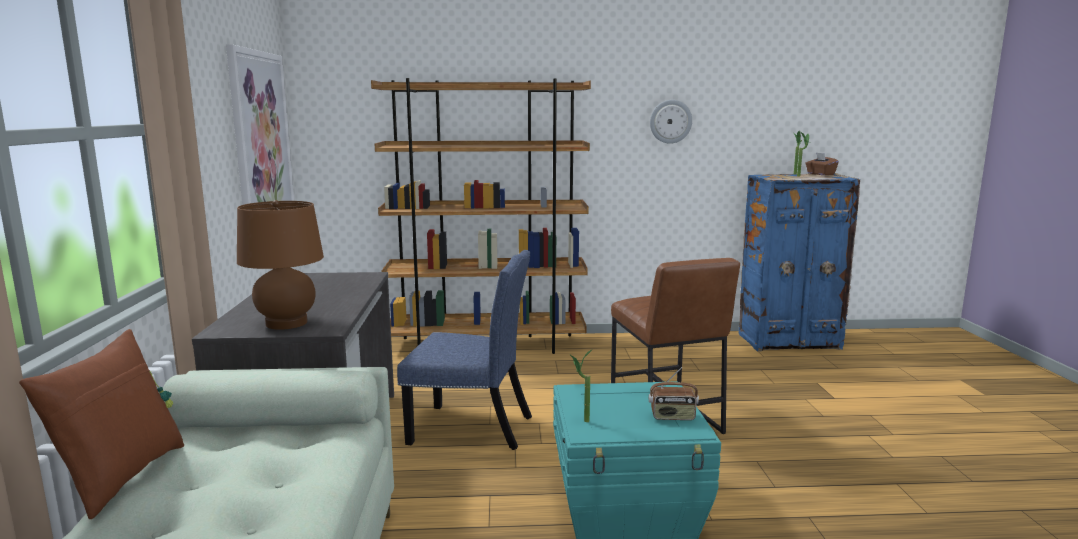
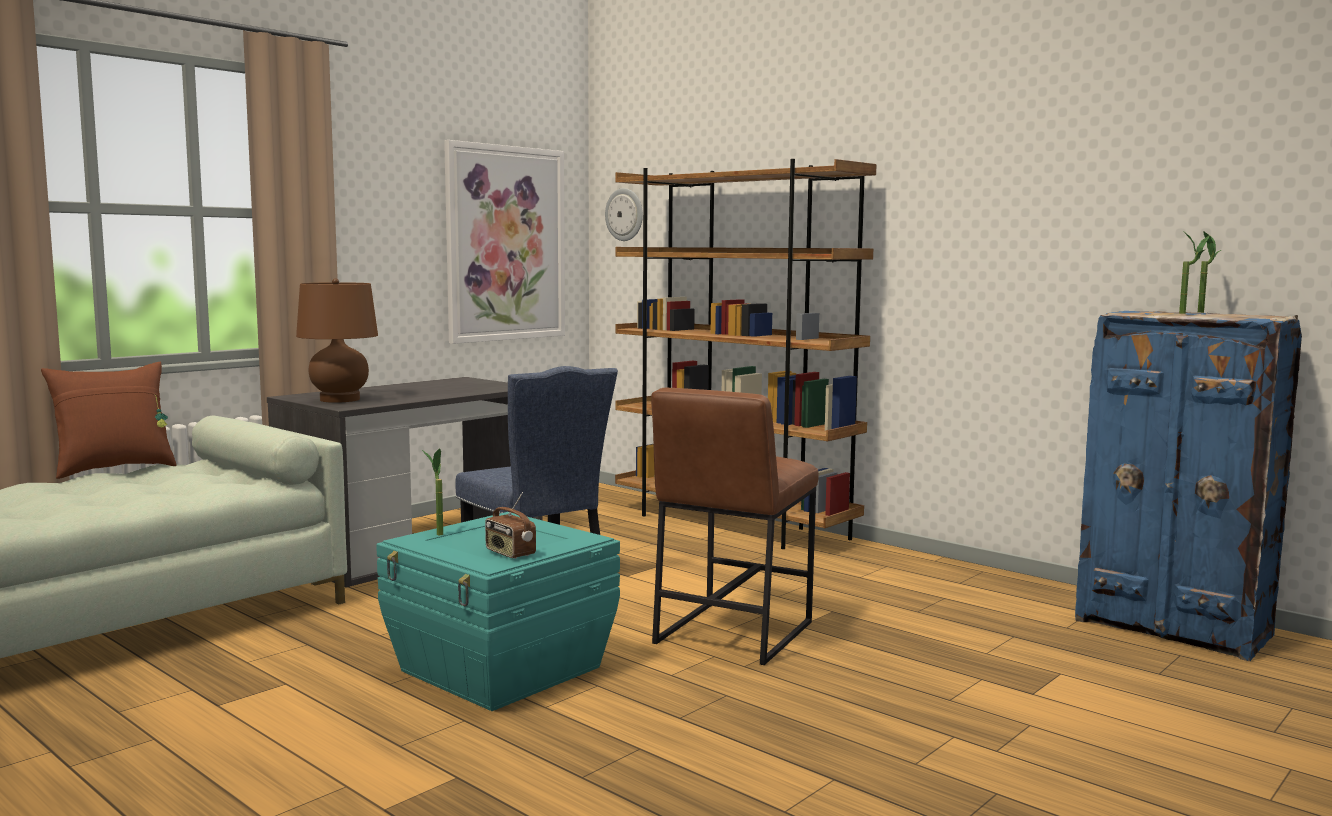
camera: 45 degrees right, 5 degrees down
(670, 121) = (1006, 220): wall clock -> wall clock (625, 214)
(820, 174) = (1250, 314): brown tissue box -> none

